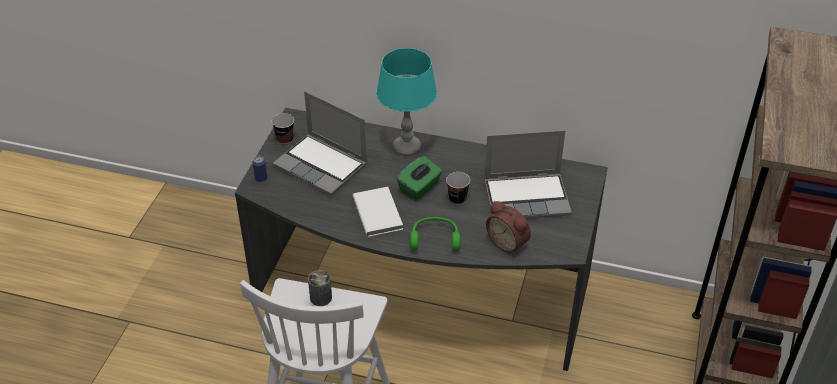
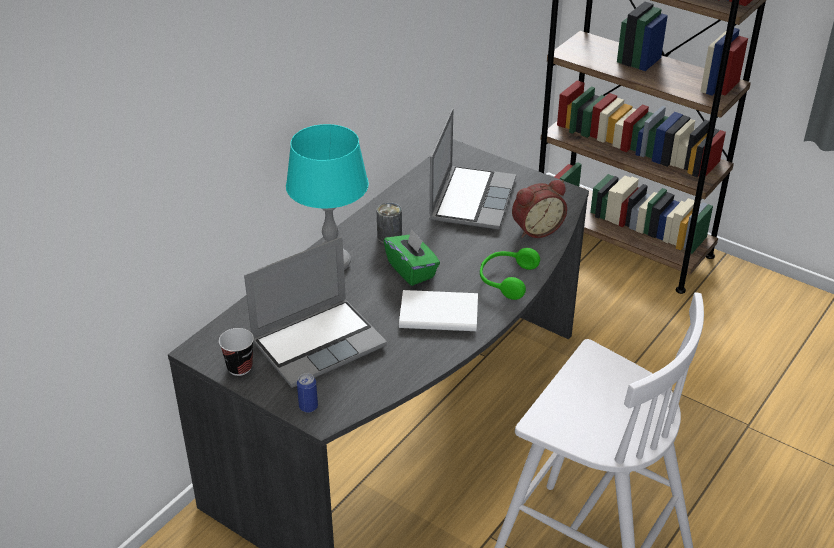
camera: 70 degrees left, 5 degrees down
(321, 297) = (567, 393): can -> can (389, 236)
(457, 199) = (447, 247): cup -> none

